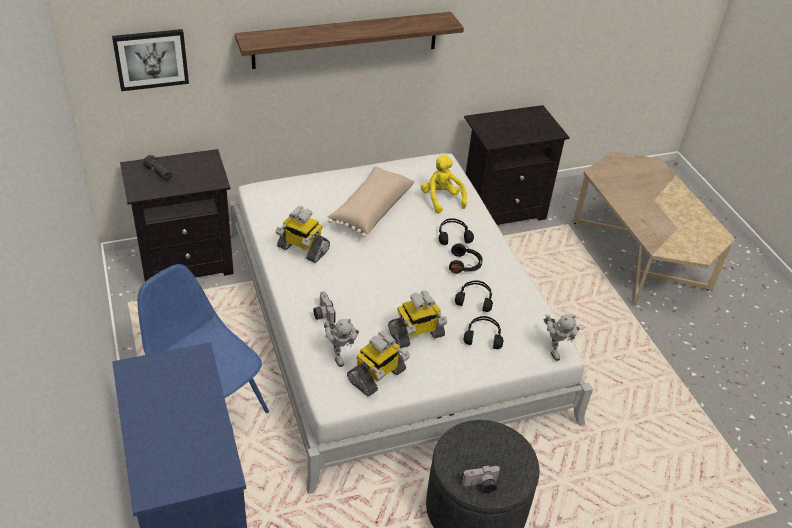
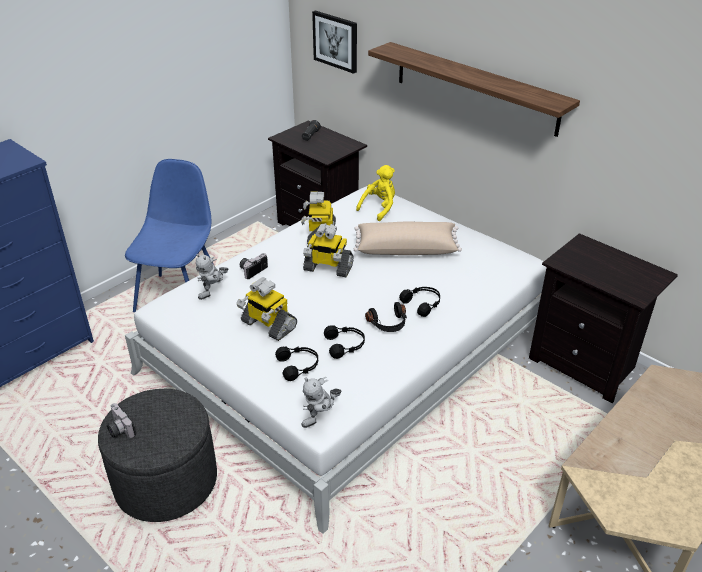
camera: 65 degrees right, 5 degrees down
(377, 376) = (201, 321): toy robot -> toy robot (327, 268)
(441, 199) = (467, 280): yellow plush toy -> yellow plush toy (379, 208)

